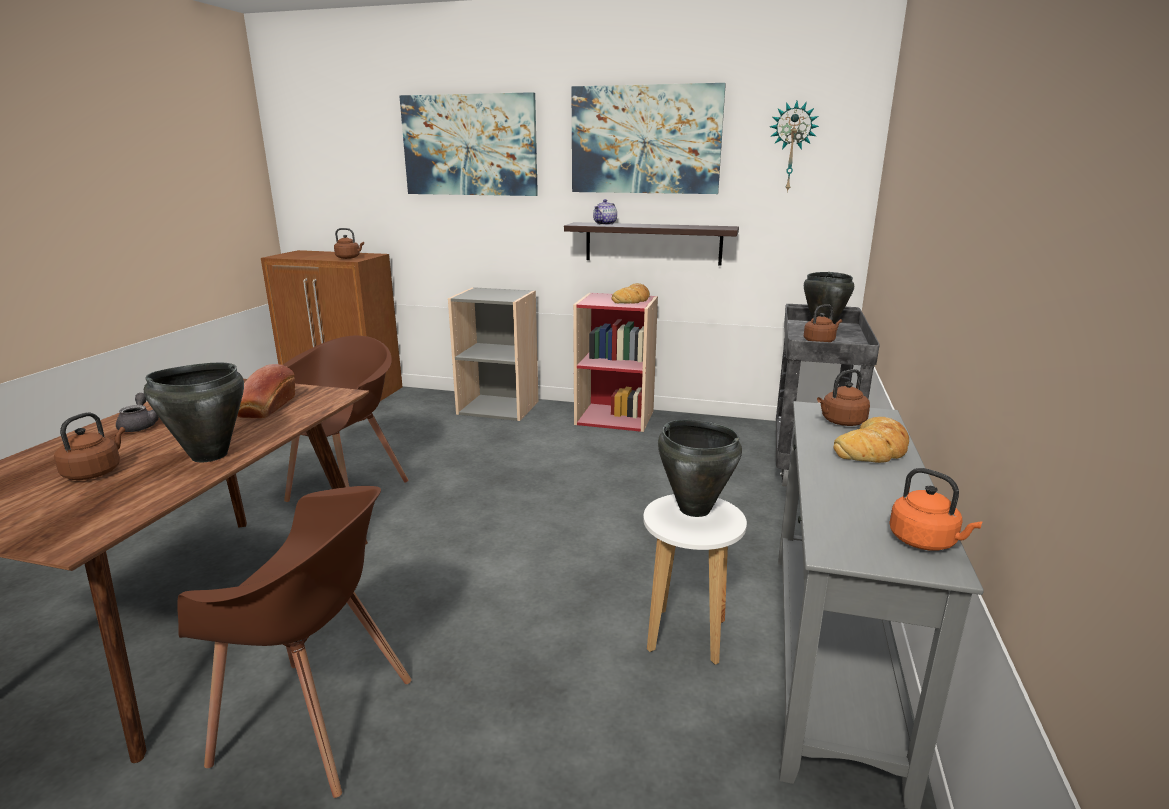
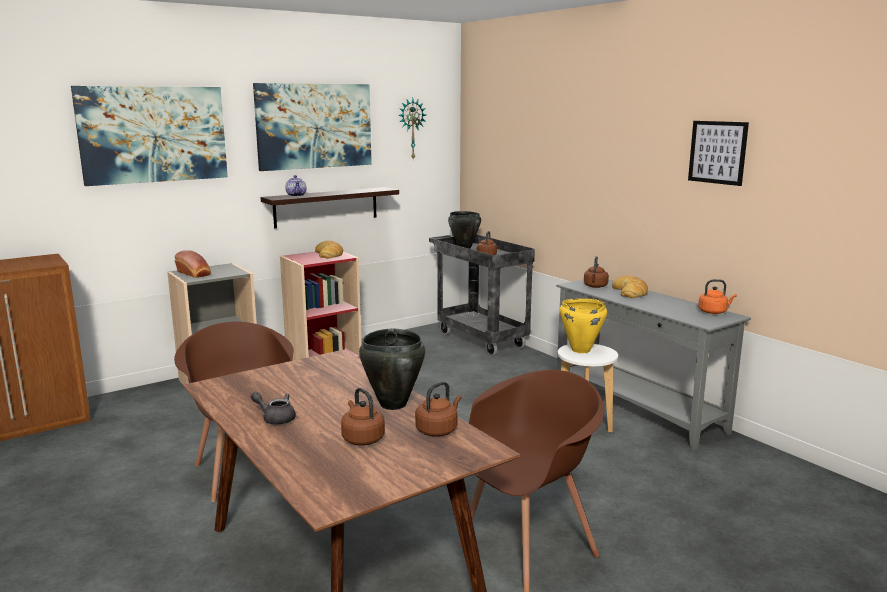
camera: 50 degrees left, 5 degrees down
(266, 408) = (320, 378): bread -> bread (194, 274)
(349, 258) = (36, 263): brown kettle -> brown kettle (438, 430)
(694, 508) = (580, 350): black cooking pot -> yellow cooking pot
(1040, 166) = (717, 152): none -> picture

